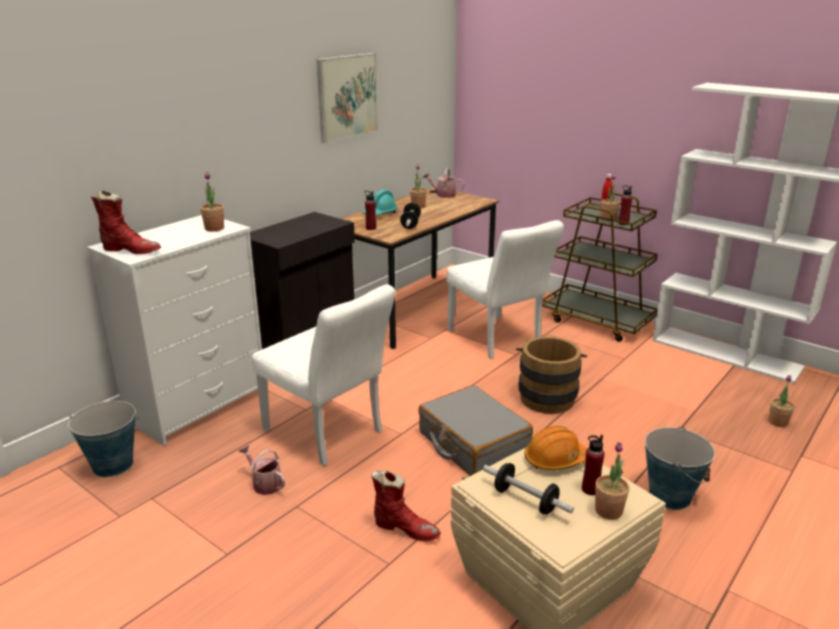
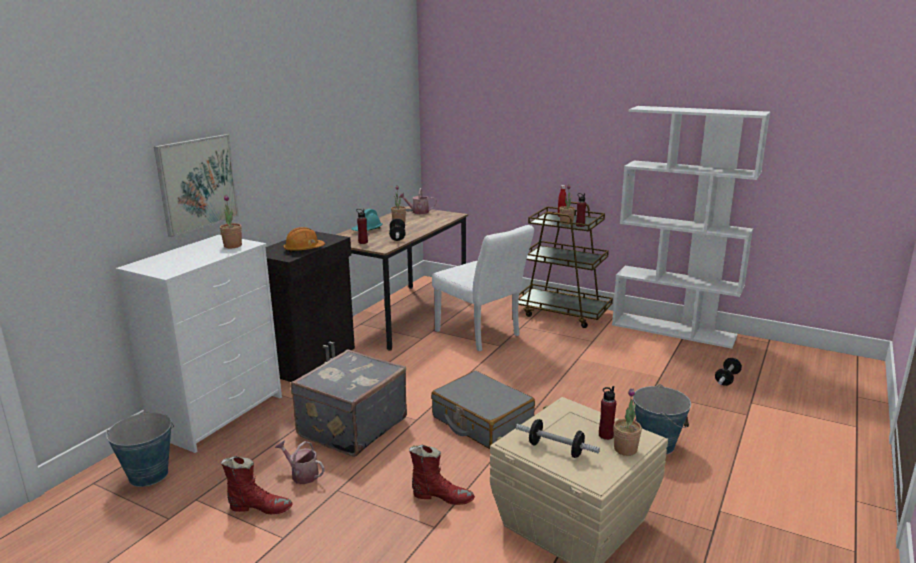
camera: 10 degrees left, 5 degrees down
(131, 250) = (161, 268): red boot -> red boot (260, 508)
(329, 434) = (350, 427): white chair -> grey suitcase
(347, 97) = (333, 127): picture -> picture (197, 183)
(547, 396) = (535, 376): brown bucket -> none
(555, 460) = (570, 416): orange hard hat -> orange hard hat (304, 249)
(778, 422) = (727, 379): potted plant -> dumbbell

